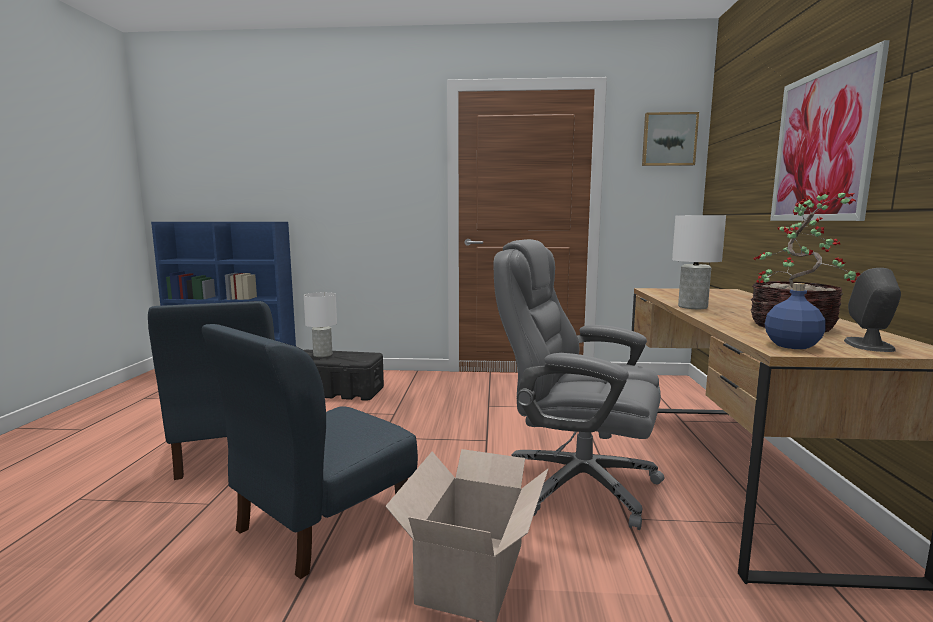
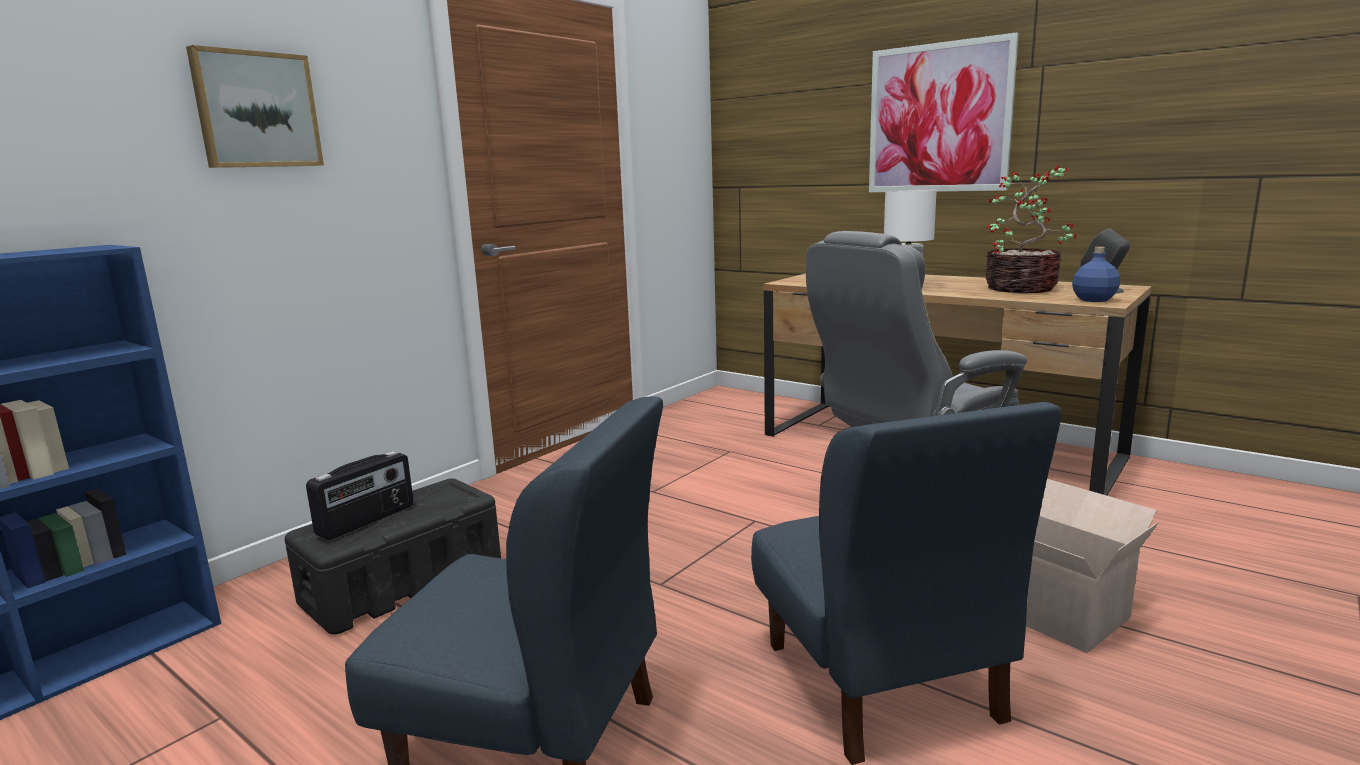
camera: 55 degrees left, 5 degrees up
(323, 354) = (367, 520): white table lamp -> radio
(669, 139) = (682, 90): picture -> picture (256, 110)

